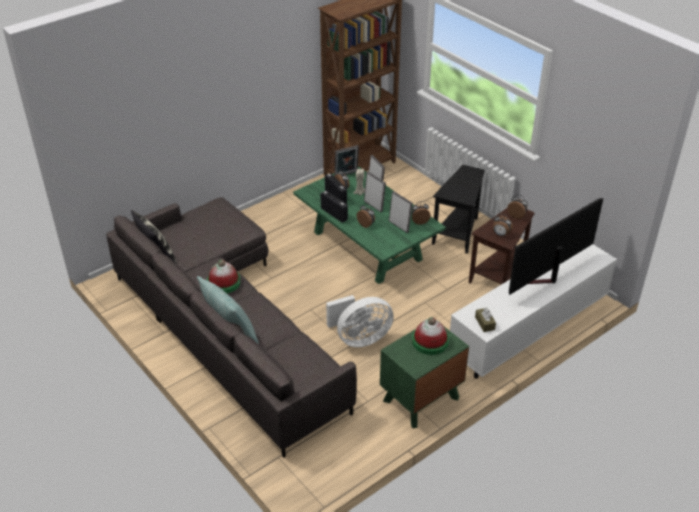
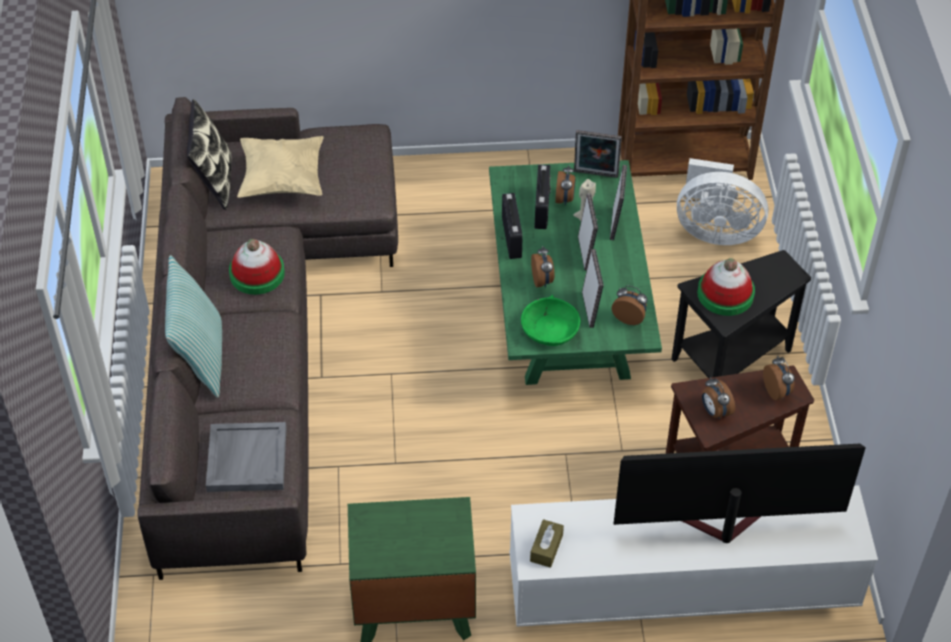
camera: 35 degrees right, 10 degrees up
(195, 239) = (282, 180): none -> beige pillow
(302, 362) = (246, 459): none -> grey tray
(360, 338) = (417, 459): white fan -> white fan (715, 231)
(389, 241) = (549, 328): none -> green bowl
(430, 341) = (427, 531): hat -> hat (725, 294)

